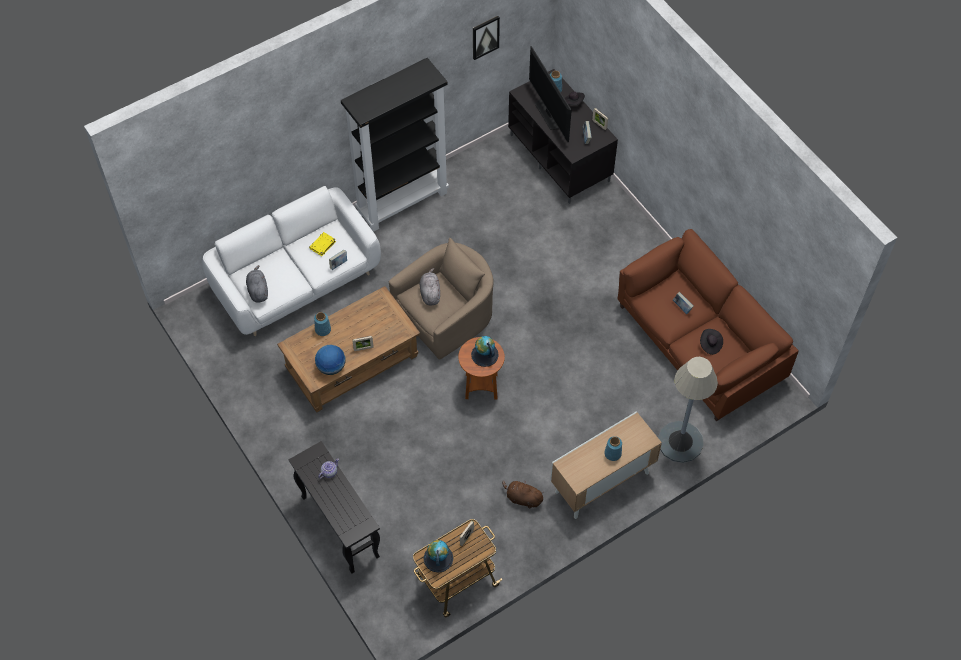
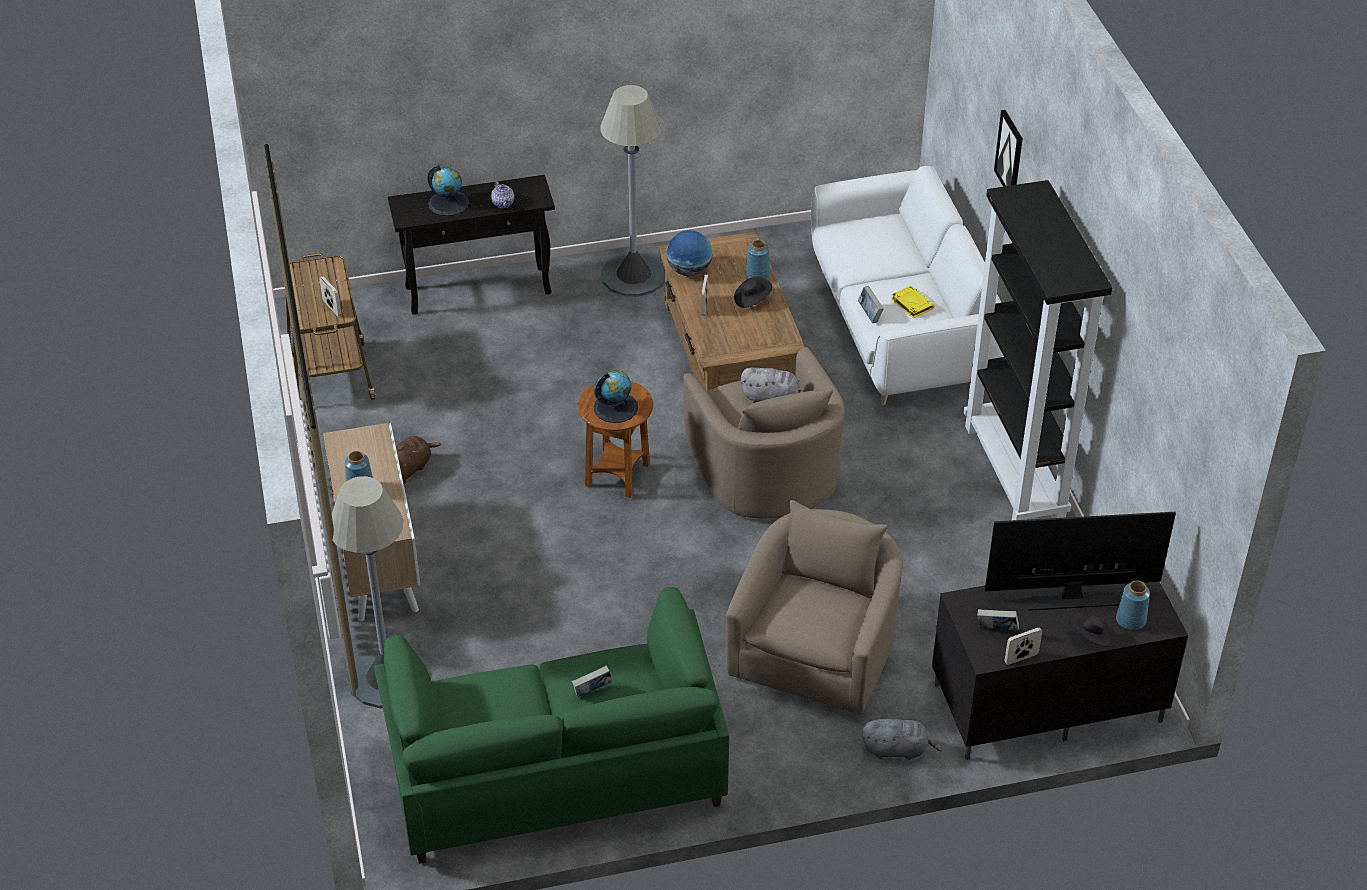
camera: 110 degrees right, 15 degrees down
(258, 290) = (857, 230): grey plush toy -> grey plush toy (897, 750)
(293, 440) = (633, 275): none -> grey floor lamp
(438, 558) = (321, 276): globe -> globe (448, 203)
(485, 37) = (1167, 398): picture -> picture (1010, 154)
(568, 256) = (817, 648): none -> beige armchair
(699, 343) = (555, 769): brown sofa -> green sofa
(710, 344) = (498, 703): black hat -> black hat (752, 299)

